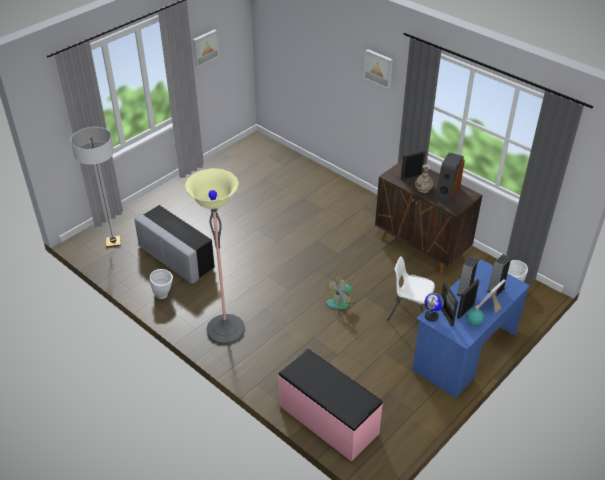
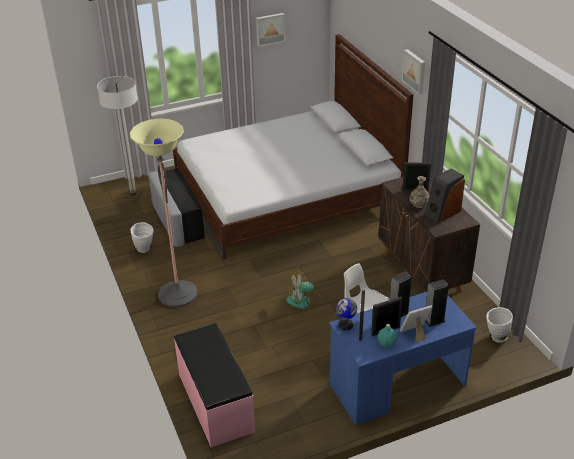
camera: 25 degrees right, 5 degrees down
(260, 203) = (286, 194): none -> bed

